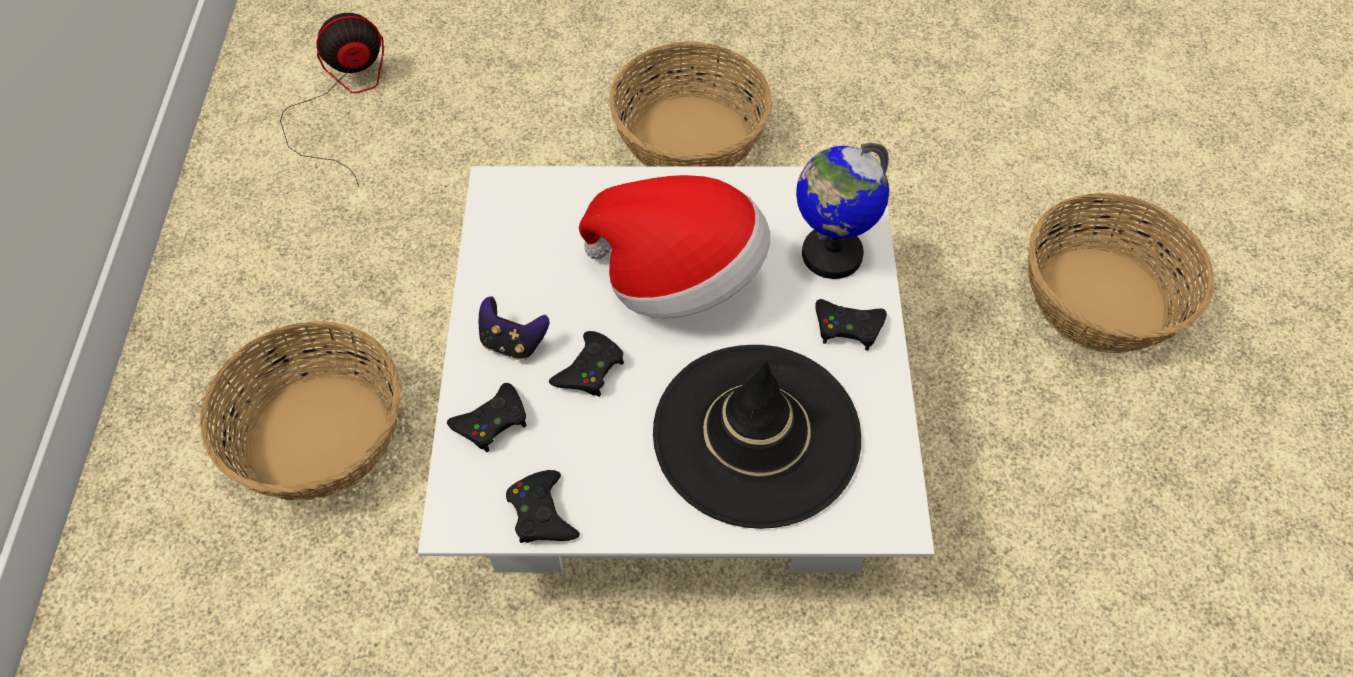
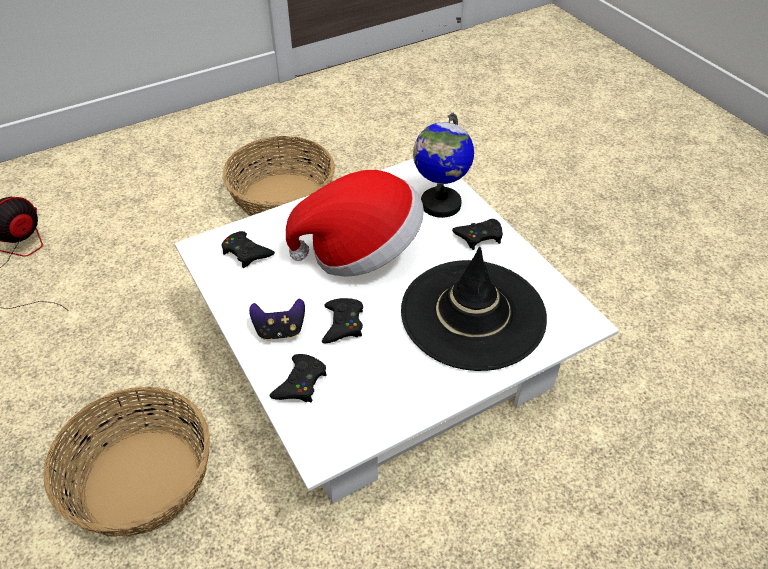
camera: 30 degrees left, 10 degrees down
(541, 513) = (375, 421): black game controller -> black game controller (246, 253)
(1101, 300) = (569, 193): basket -> none

